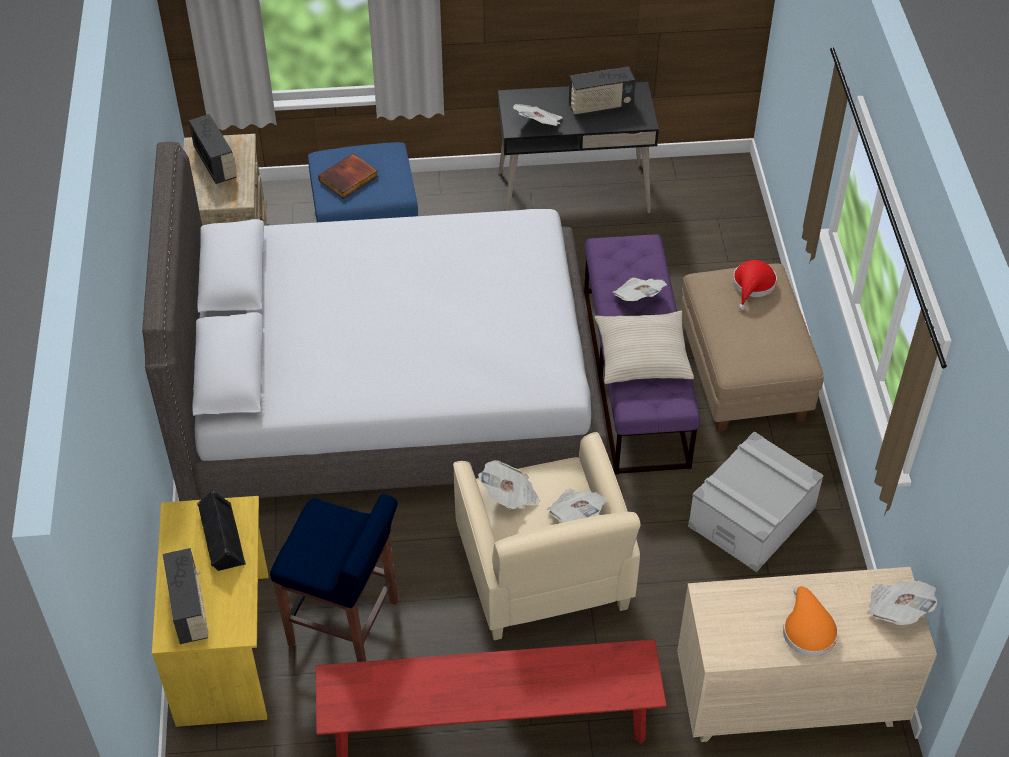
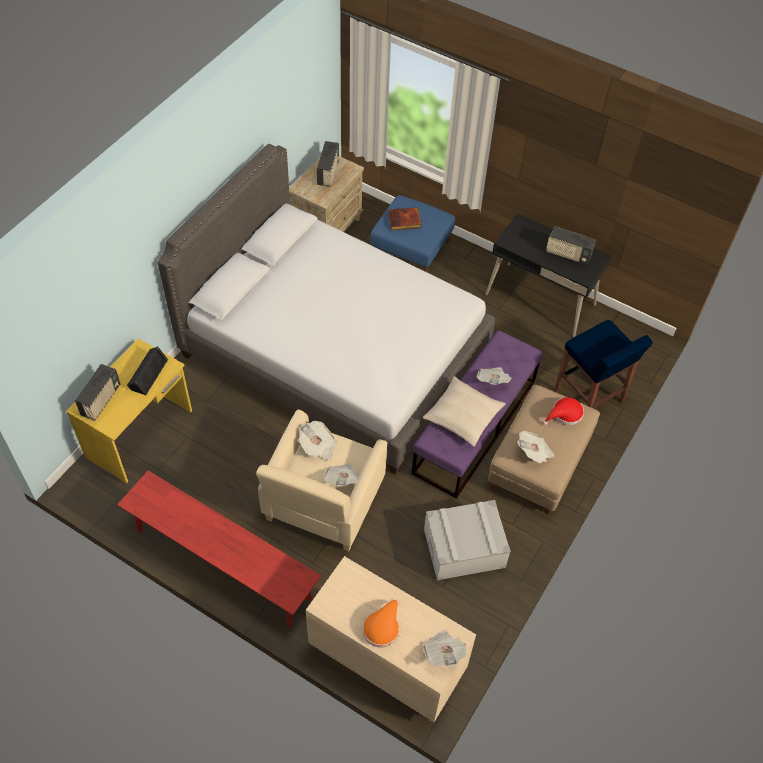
camera: 35 degrees right, 5 degrees up
(345, 624) = (204, 461): blue stool -> blue stool (589, 397)
(539, 125) = (521, 246): newspaper -> newspaper (534, 453)

